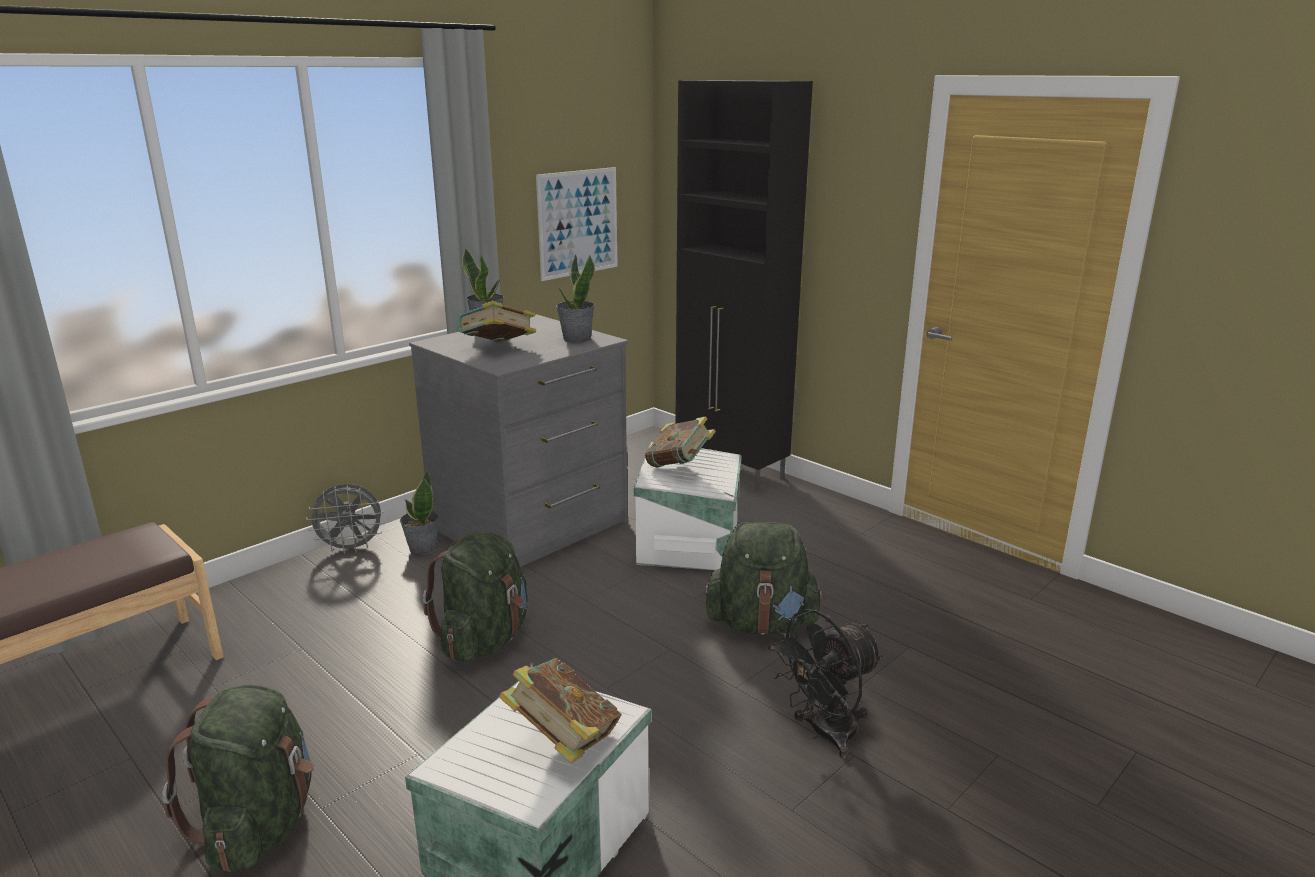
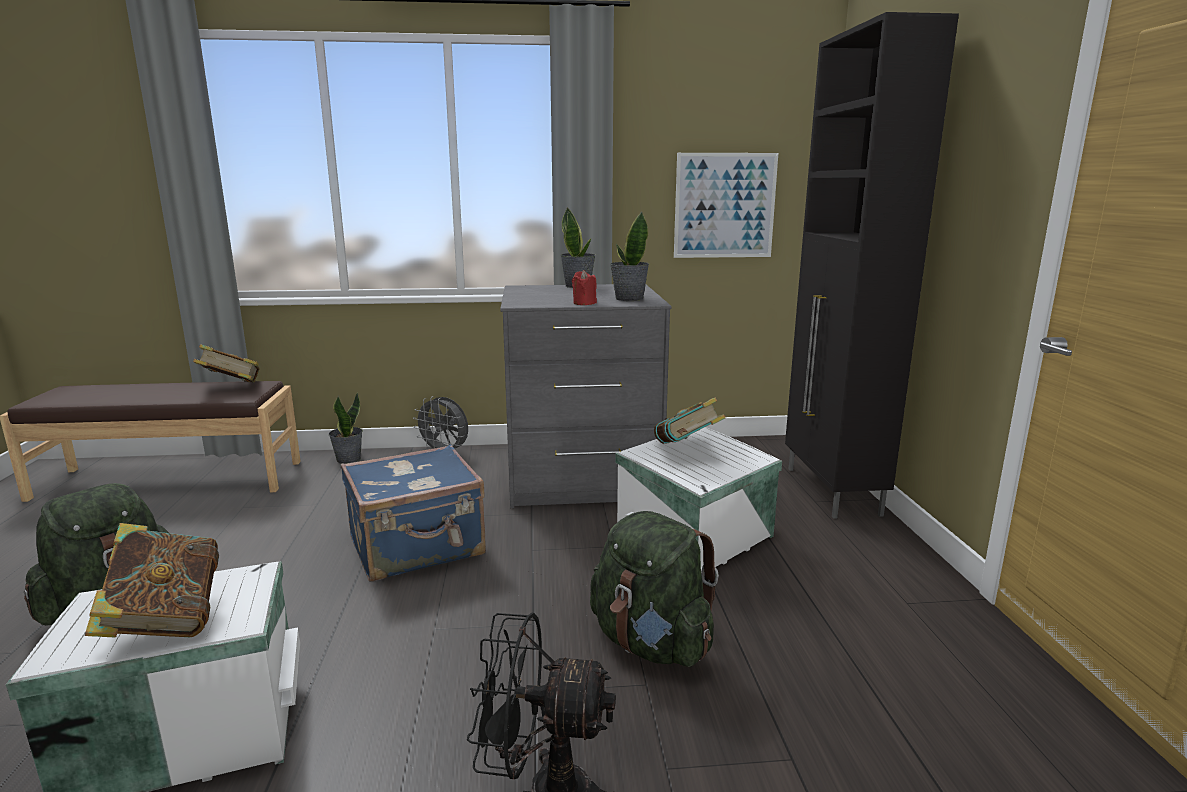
camera: 40 degrees right, 5 degrees down
(422, 548) = (485, 468): potted plant -> potted plant (348, 459)
(484, 640) = (418, 548): green backpack -> blue suitcase
(498, 349) = (550, 296): book -> book (231, 387)
(555, 352) = (584, 303): none -> red candle

